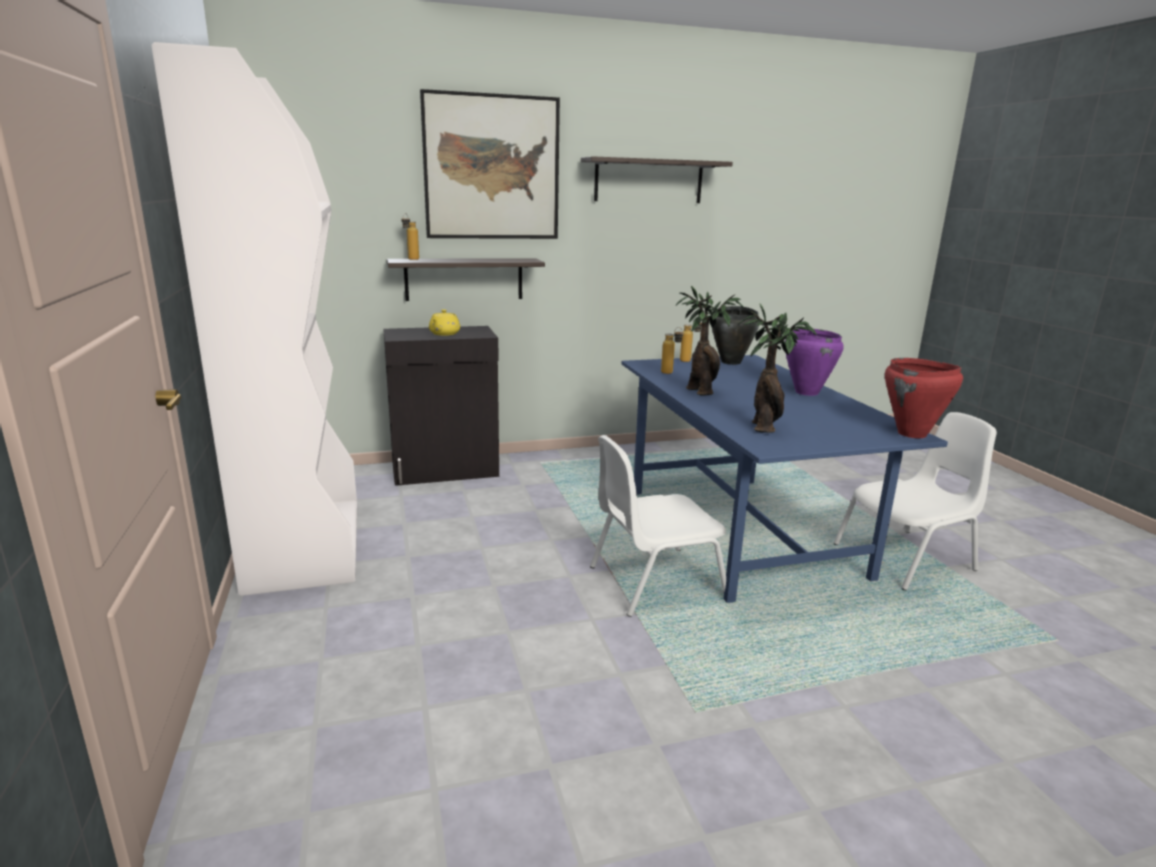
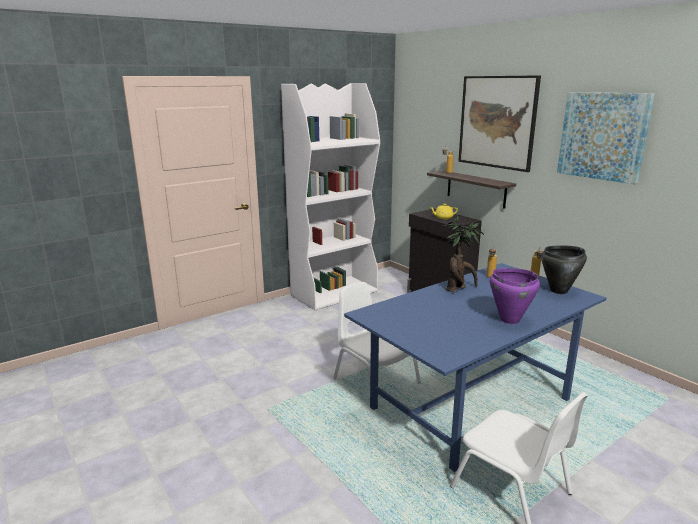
camera: 70 degrees right, 0 degrees up
(648, 181) = (603, 136): shelf -> picture
(765, 427) = (403, 311): potted plant -> none
(912, 434) = (446, 358): red cooking pot -> none

